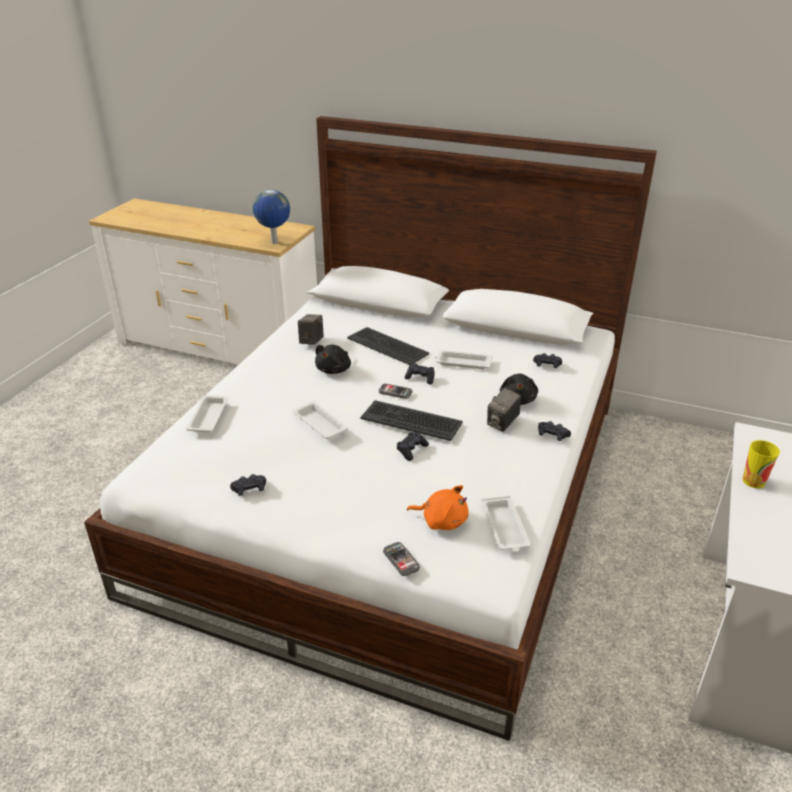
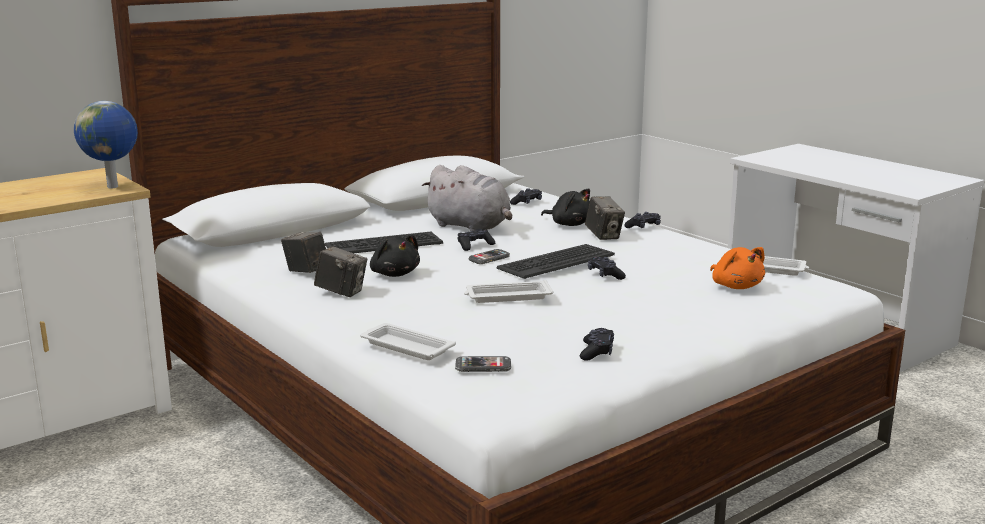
camera: 60 degrees left, 15 degrees down
(286, 365) = (341, 292): none -> camera
(401, 560) = (784, 311): phone -> phone (483, 366)
(442, 520) = (736, 286): orange plush toy -> orange plush toy turned 105 degrees clockwise
(462, 363) = (471, 227): white tray -> grey plush toy
(753, 481) = (811, 170): cup -> none

